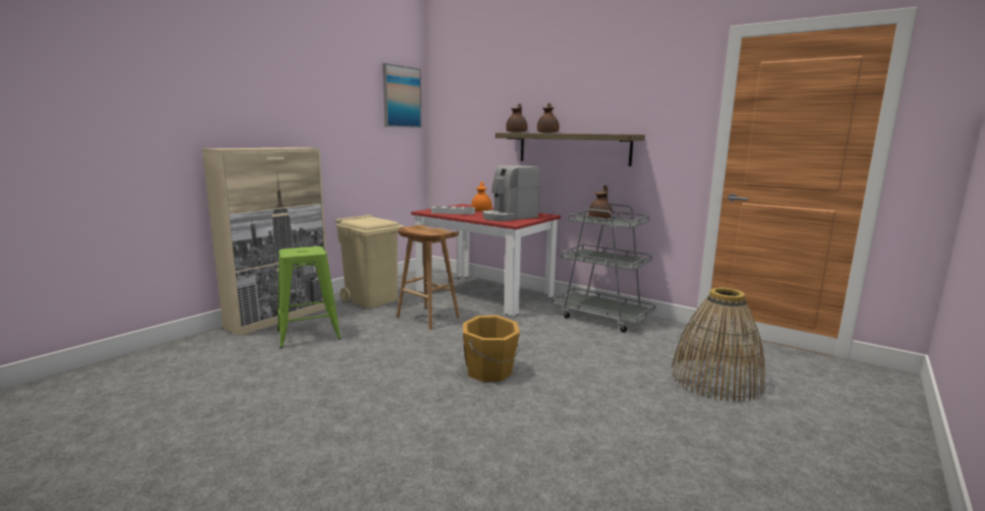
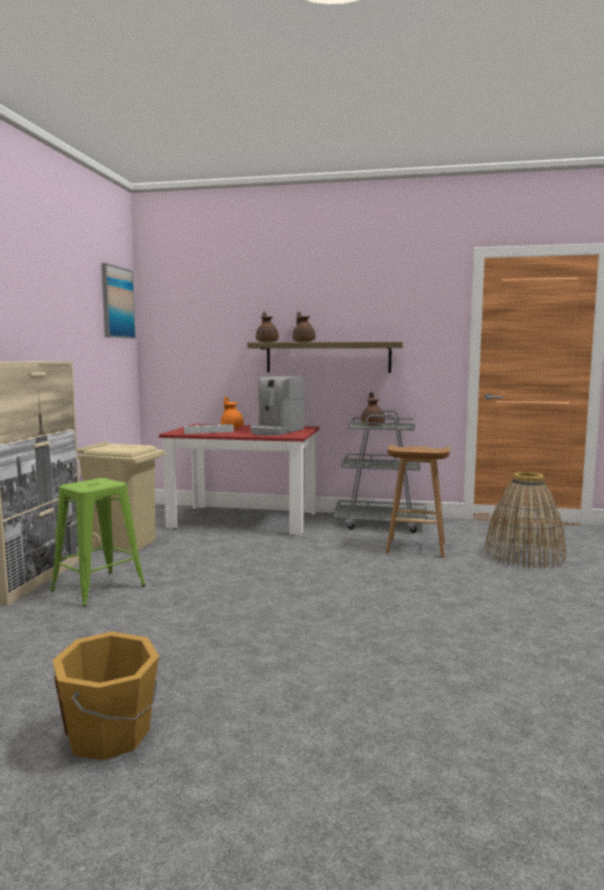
camera: 25 degrees left, 5 degrees down
(427, 317) = (213, 550): brown stool -> brown stool (415, 548)
(490, 371) = (342, 584): orange bucket -> orange bucket (110, 734)

